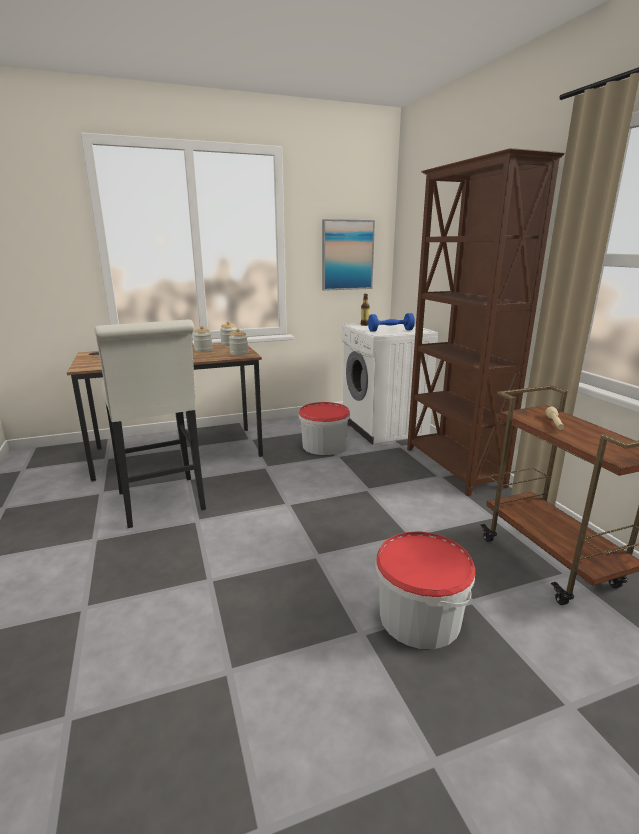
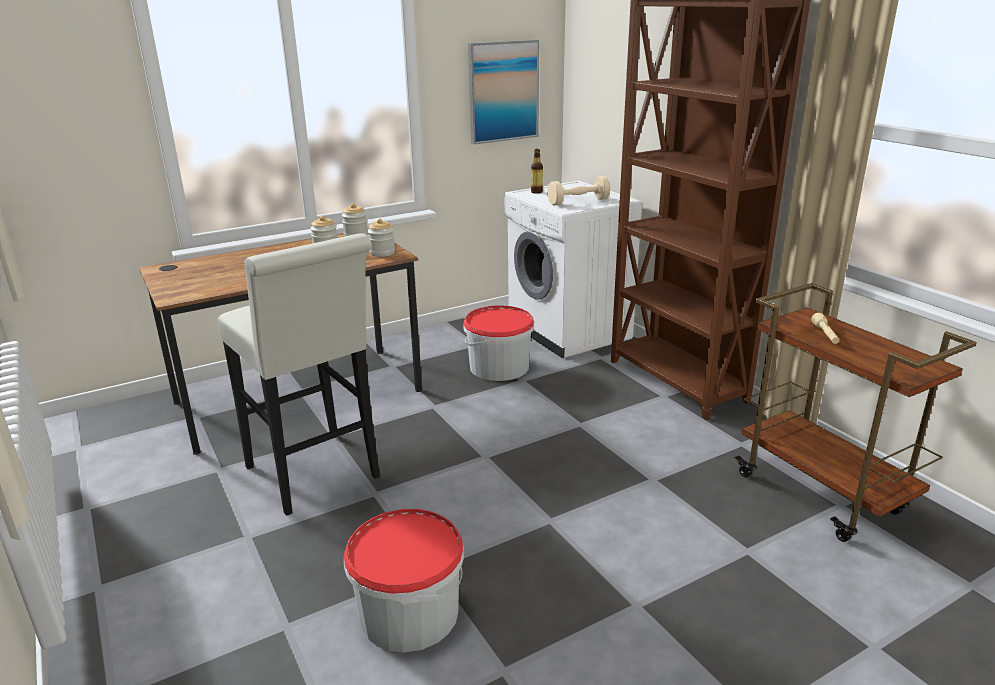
camera: 10 degrees left, 5 degrees up
(390, 330) = (578, 202): blue dumbbell -> beige dumbbell
(419, 617) = (695, 578): bucket -> bucket (409, 613)

